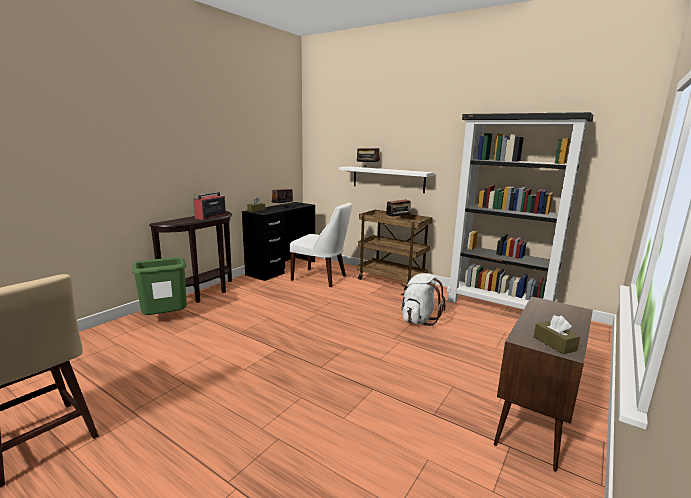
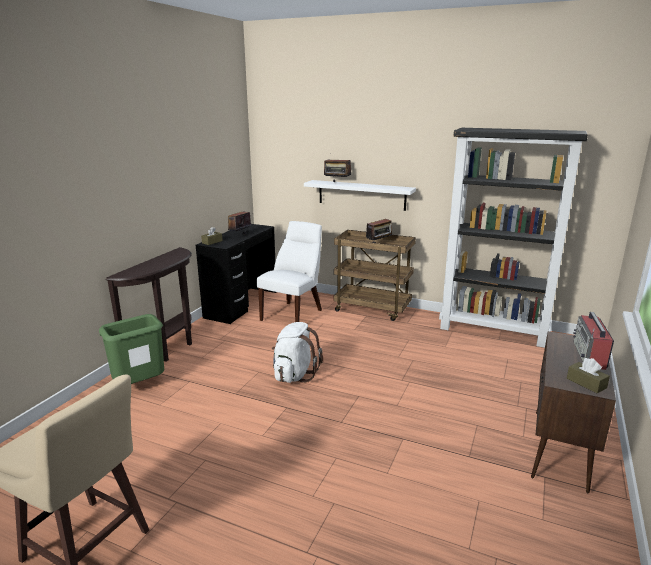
camera: 10 degrees left, 5 degrees up
(210, 216) = (169, 258): radio -> radio (589, 355)
(321, 278) = (293, 314): white chair -> white chair turned 75 degrees counterclockwise
(418, 319) = (418, 354): white backpack -> white backpack (294, 375)

